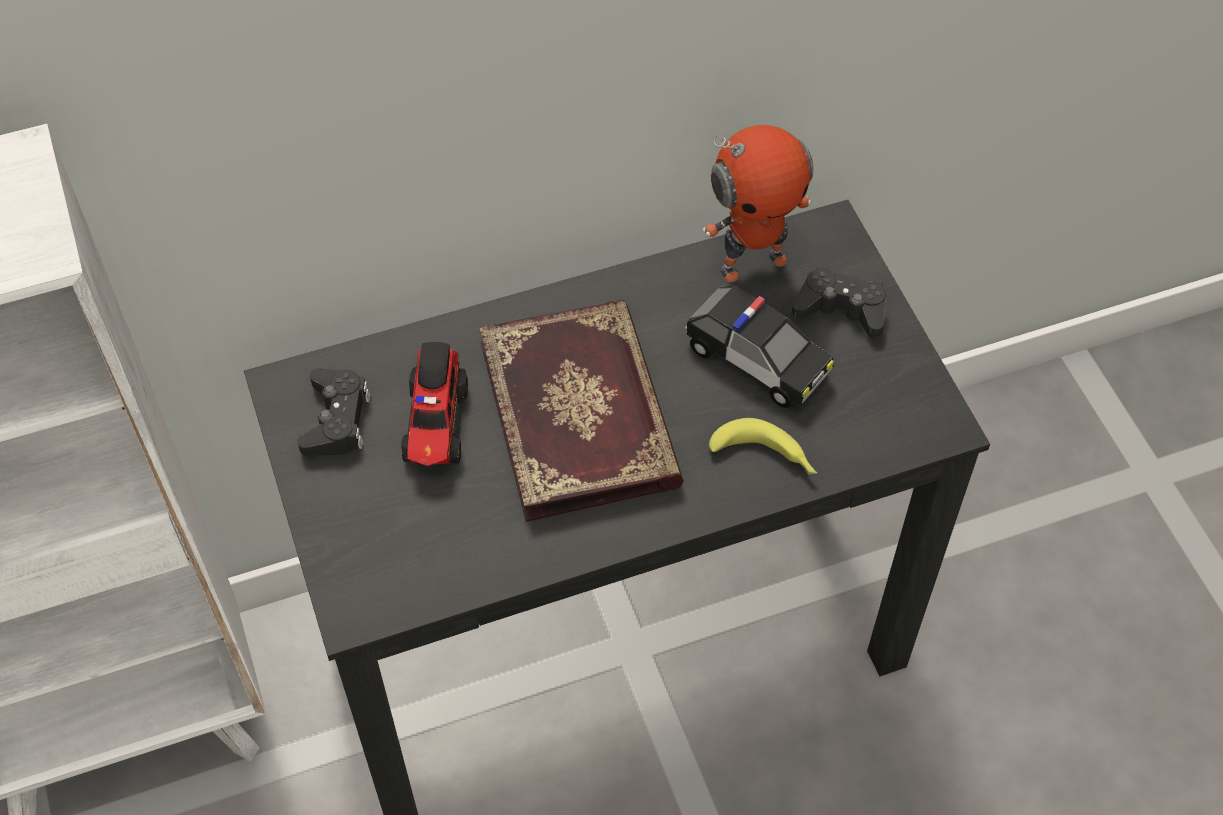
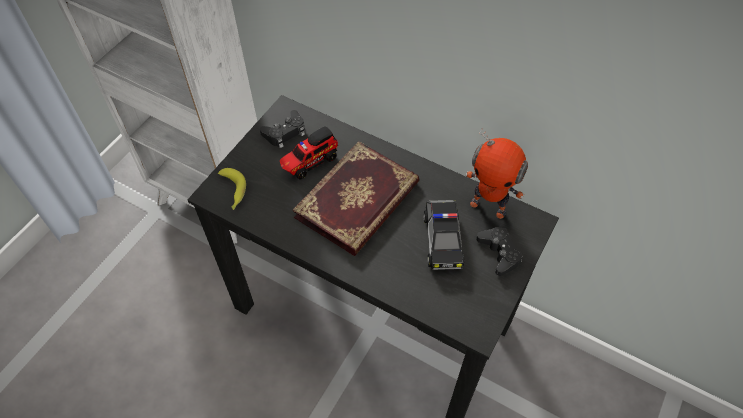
camera: 50 degrees right, 0 degrees up
(765, 457) = (398, 276): banana -> banana (233, 192)

